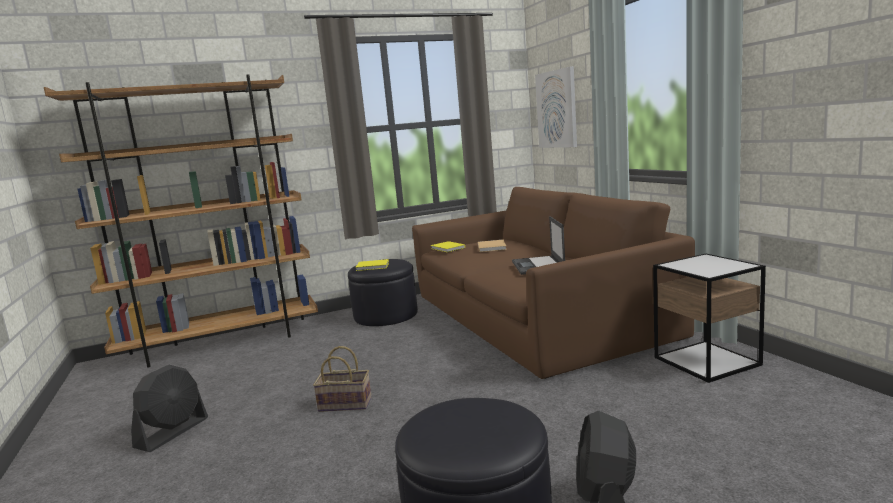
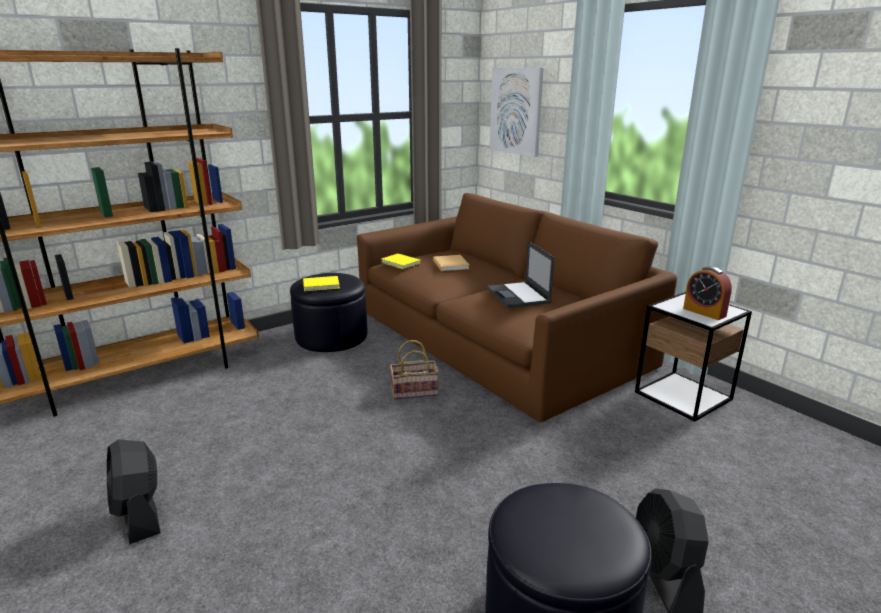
camera: 15 degrees left, 10 degrees up
(172, 432) = (139, 514): black fan -> black fan turned 135 degrees clockwise
(346, 403) = (341, 461): basket -> basket (415, 391)
(710, 267) = (704, 312): none -> alarm clock

